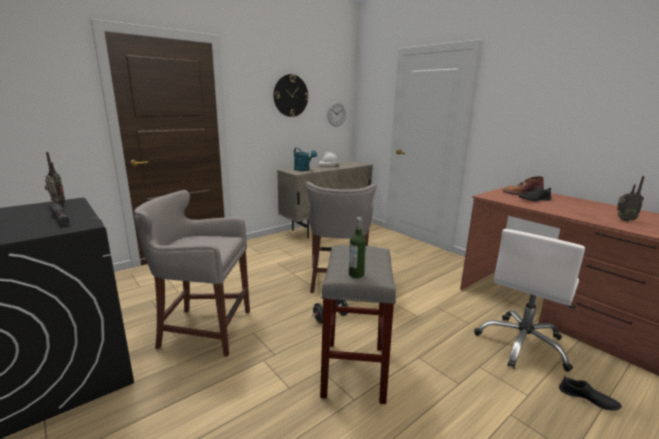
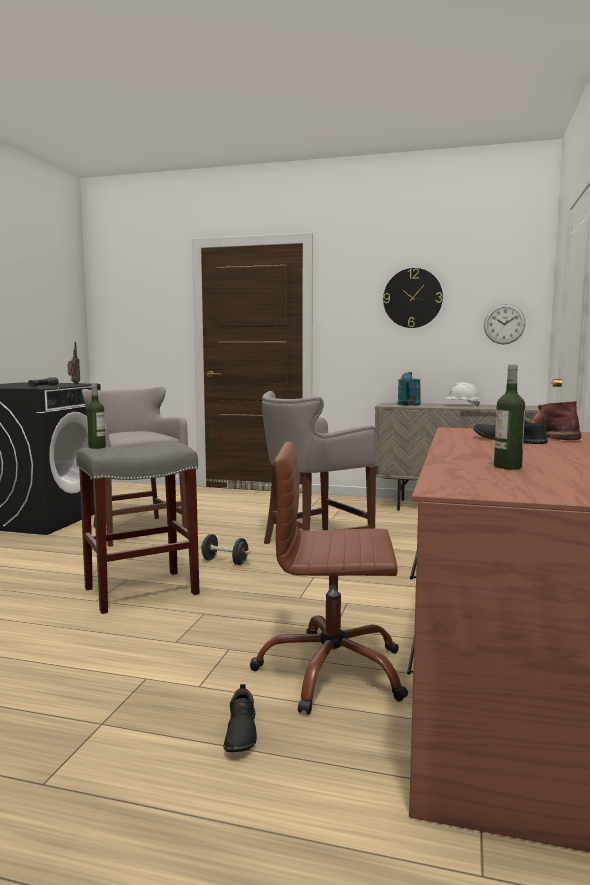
camera: 55 degrees right, 10 degrees down
(522, 344) = (332, 672): white office chair -> brown office chair
(624, 220) = (507, 466): radio -> bottle

